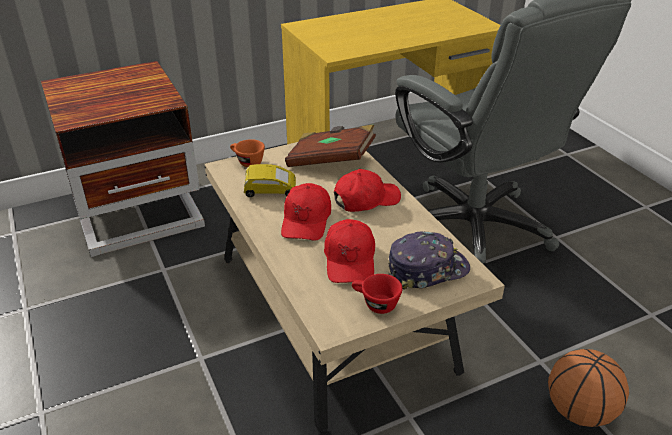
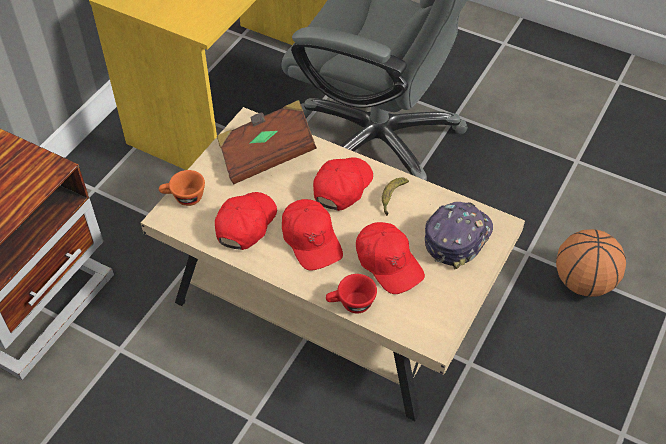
camera: 35 degrees left, 15 degrees up
(270, 192) = (245, 224): yellow toy car -> red cap
(375, 304) = (446, 296): red cup -> red cup (351, 304)
(399, 221) = (392, 198): none -> banana

